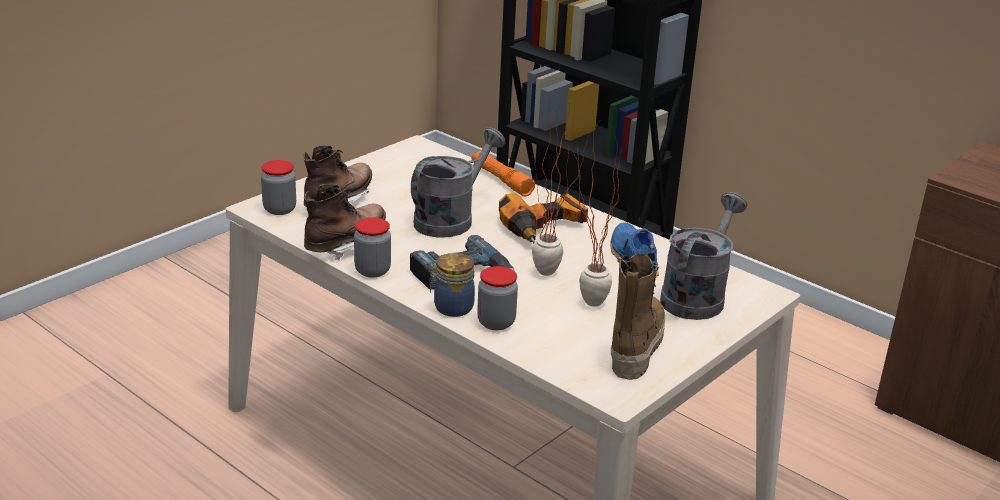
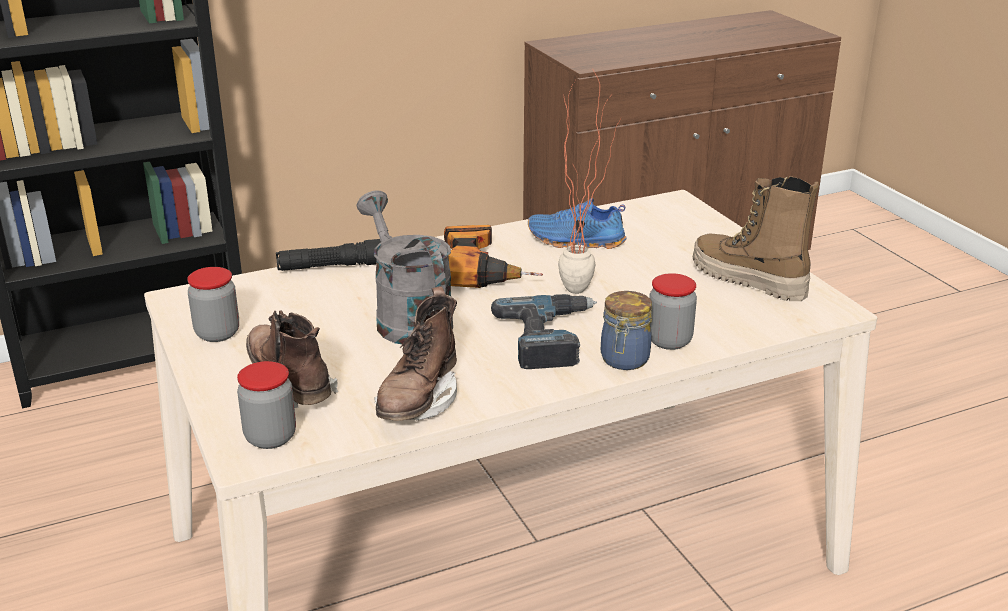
camera: 65 degrees left, 0 degrees up
(345, 244) = (418, 402): brown boot -> brown boot turned 135 degrees counterclockwise
(372, 270) = (504, 395): jar -> jar (217, 333)
(501, 180) = (334, 267): orange flashlight -> black flashlight
(583, 302) = (650, 285): potted plant -> none
(696, 296) = (665, 230): grey watering can -> none

